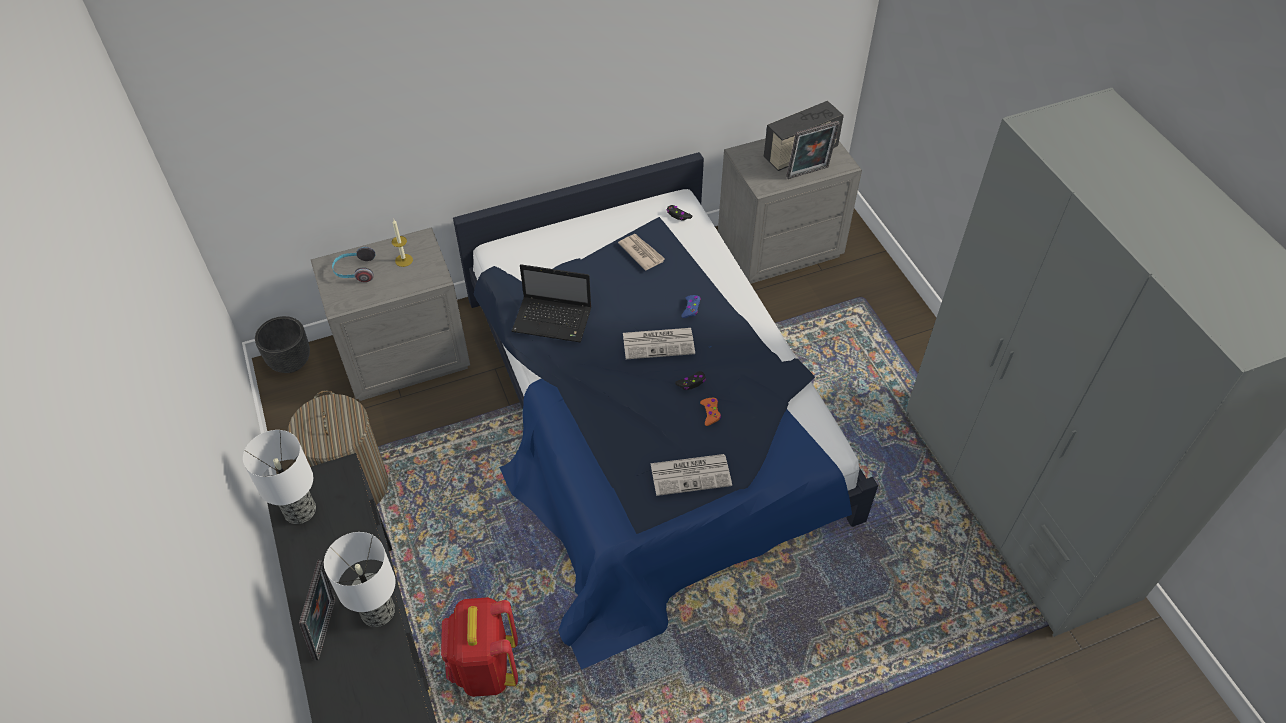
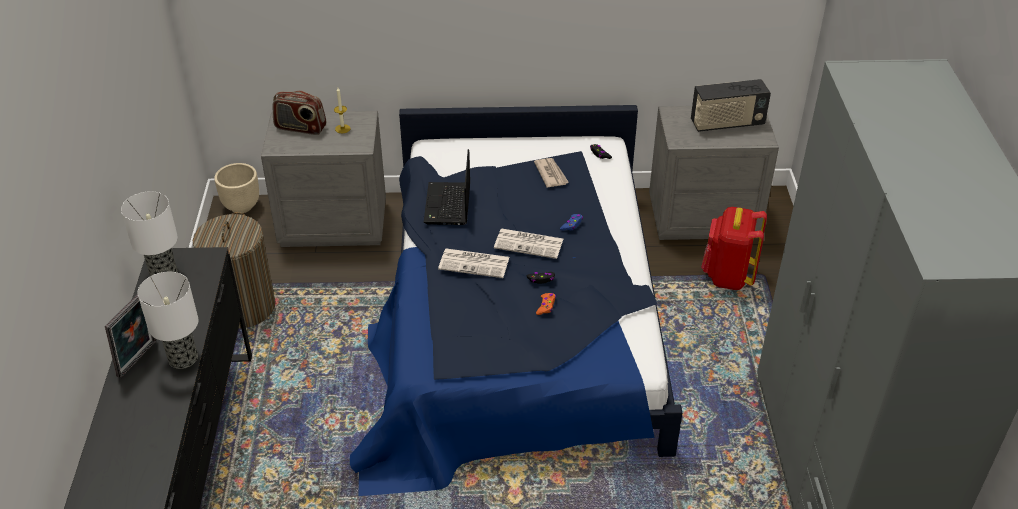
camera: 20 degrees right, 10 degrees down
(290, 362) = (241, 206): black planter -> beige planter
(355, 271) = (300, 128): headphones -> radio
(485, 668) = (280, 470): red backpack -> red backpack (727, 276)
(554, 320) = (448, 205): laptop -> laptop turned 60 degrees clockwise
(691, 474) = (504, 347): newspaper -> newspaper (475, 263)
(808, 174) = (726, 140): picture frame -> none

